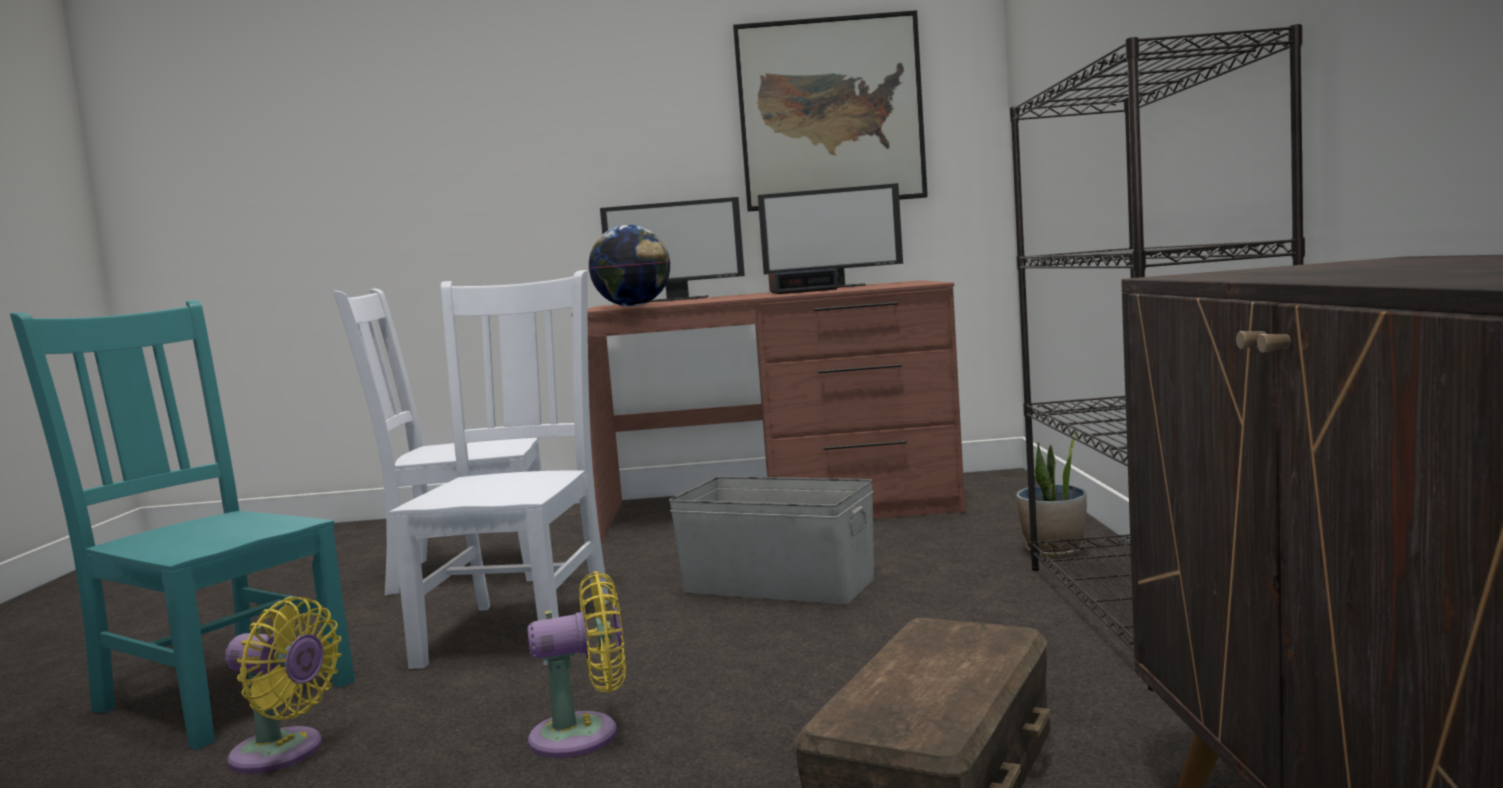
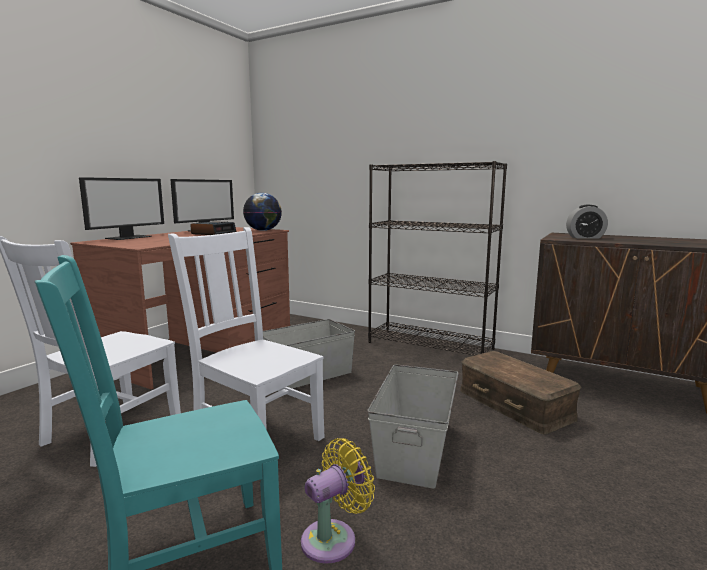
camera: 60 degrees left, 5 degrees up
(584, 735) = (414, 449): yellow fan -> grey storage box
(633, 306) = (158, 244): globe -> globe (263, 230)
(830, 113) = (189, 138): picture -> none
(1054, 551) = (357, 335): potted plant -> none
(1315, 267) = (585, 237): none -> alarm clock

